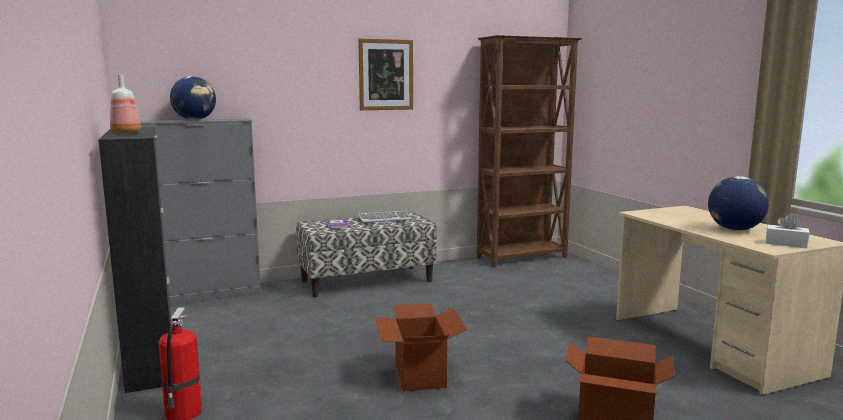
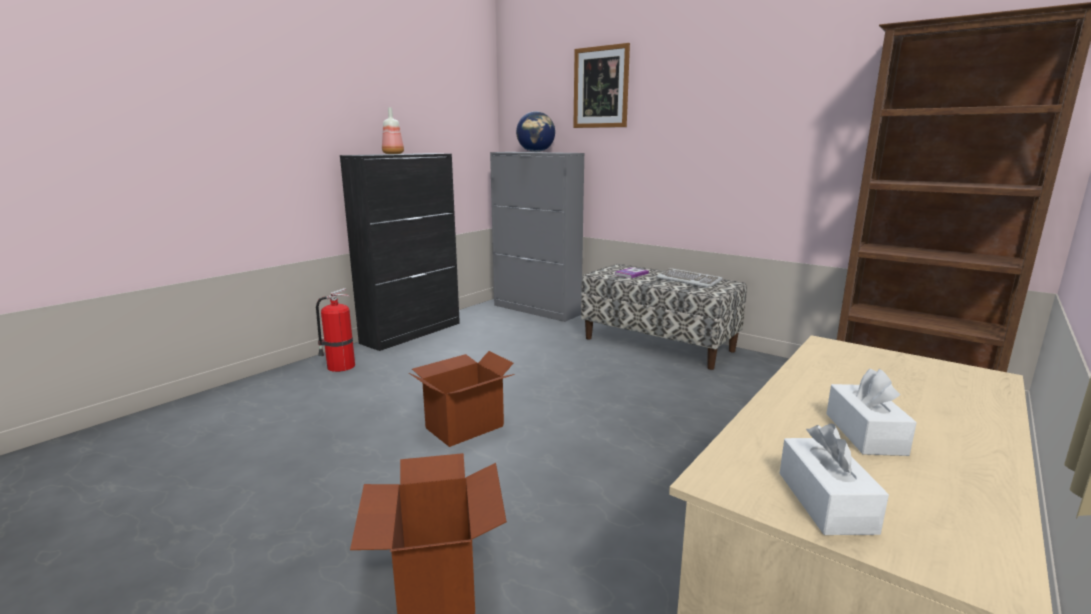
camera: 60 degrees right, 5 degrees up
(386, 75) = (733, 102): picture -> picture (601, 87)
(734, 229) = (865, 433): globe -> white tissue box

